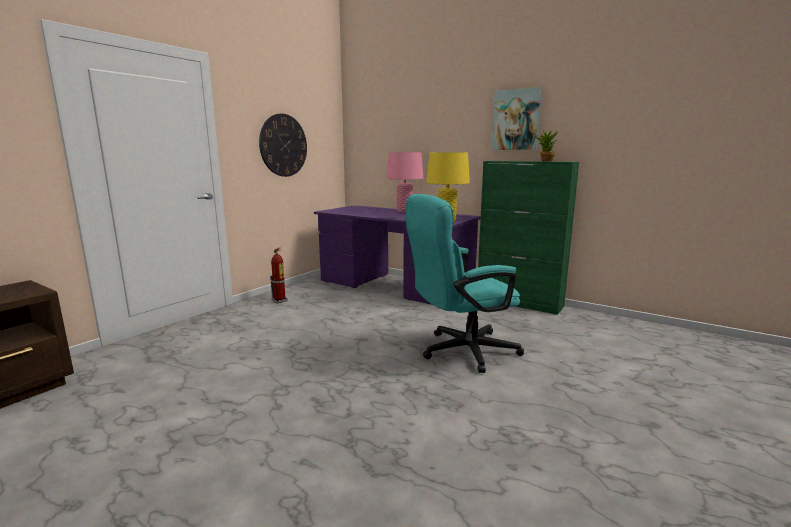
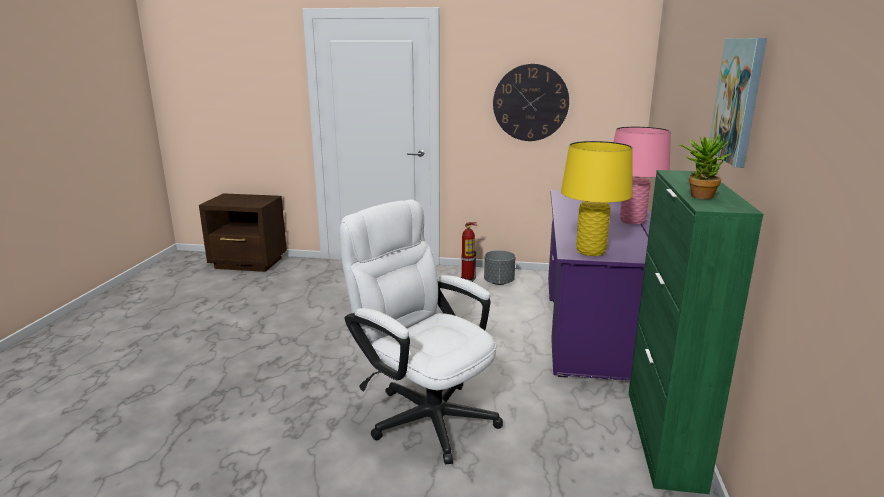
camera: 65 degrees right, 5 degrees up
(301, 293) = (498, 282): none -> grey planter
(460, 351) = (424, 413): turquoise office chair -> white office chair

